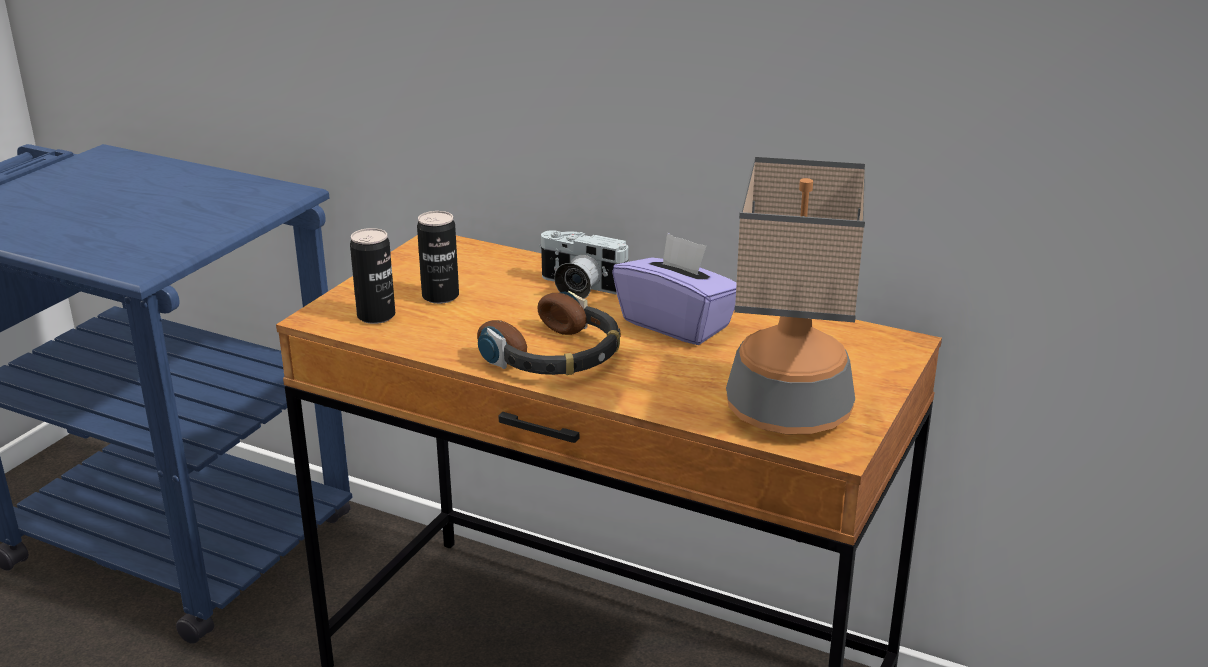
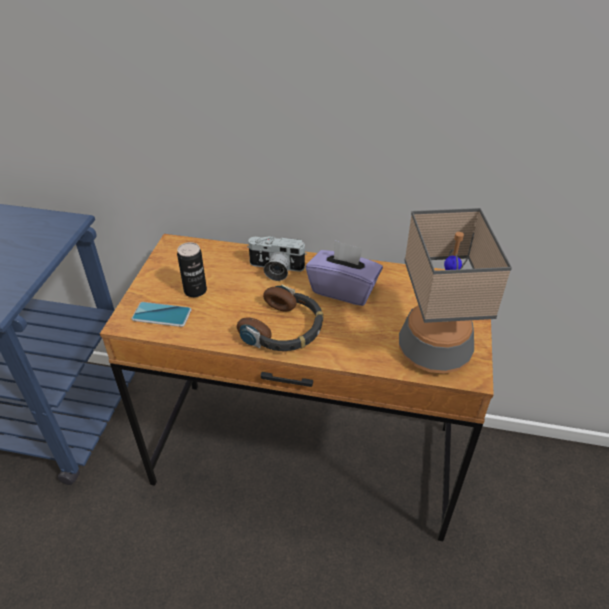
camera: 15 degrees left, 15 degrees up
(376, 316) = (162, 315): can -> phone

